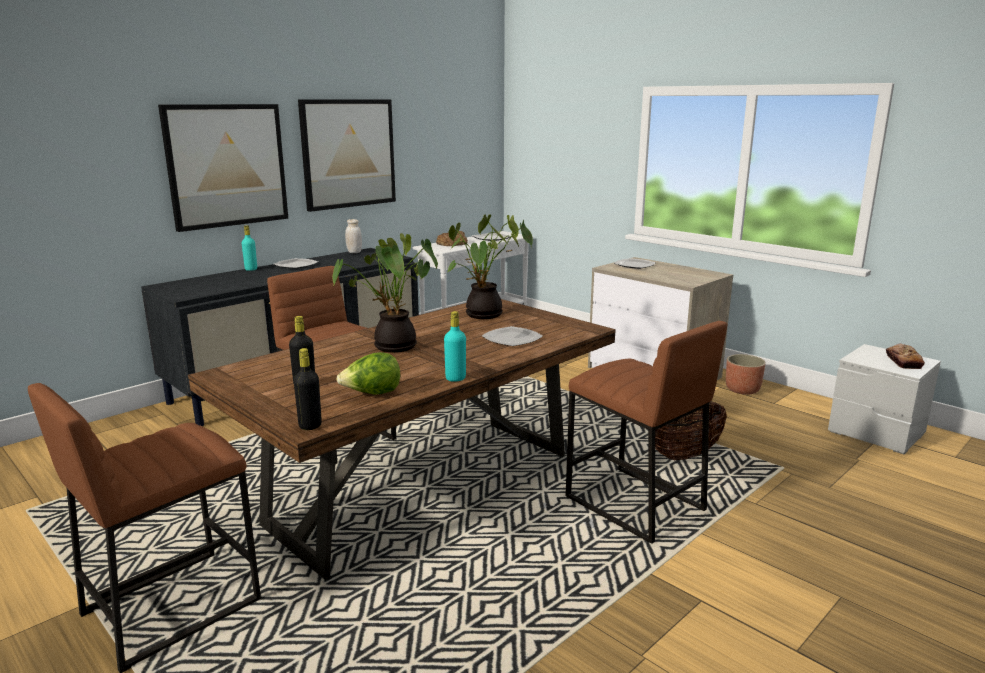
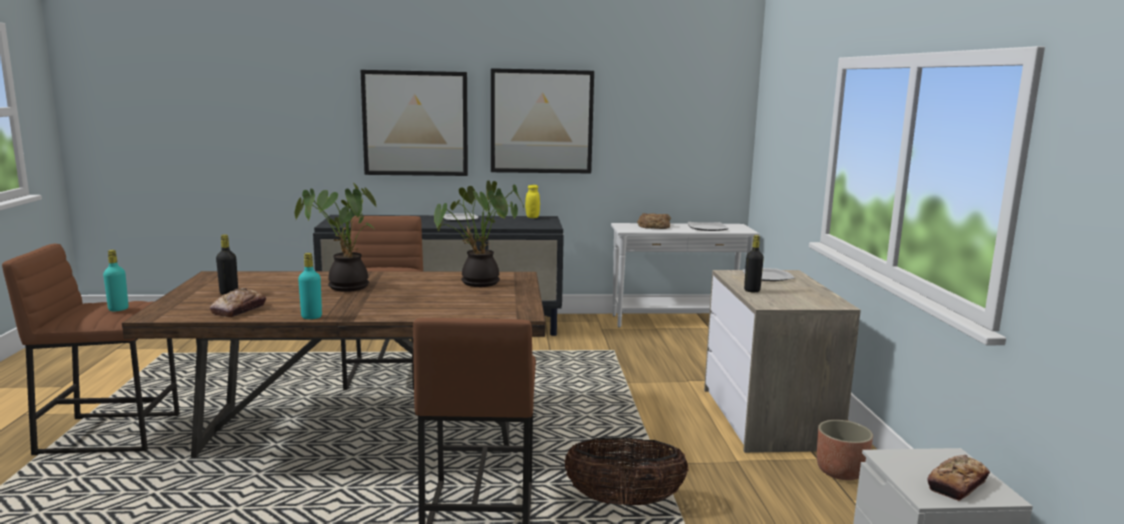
camera: 40 degrees right, 5 degrees down
(251, 269) = (423, 216): turquoise bottle -> turquoise bottle (118, 309)
(310, 425) = (156, 315): black bottle -> black bottle (752, 290)
(354, 252) = (532, 217): white jar -> yellow jar
(372, 394) = (239, 310): lettuce -> bread
(511, 339) = (437, 304): plate -> none

